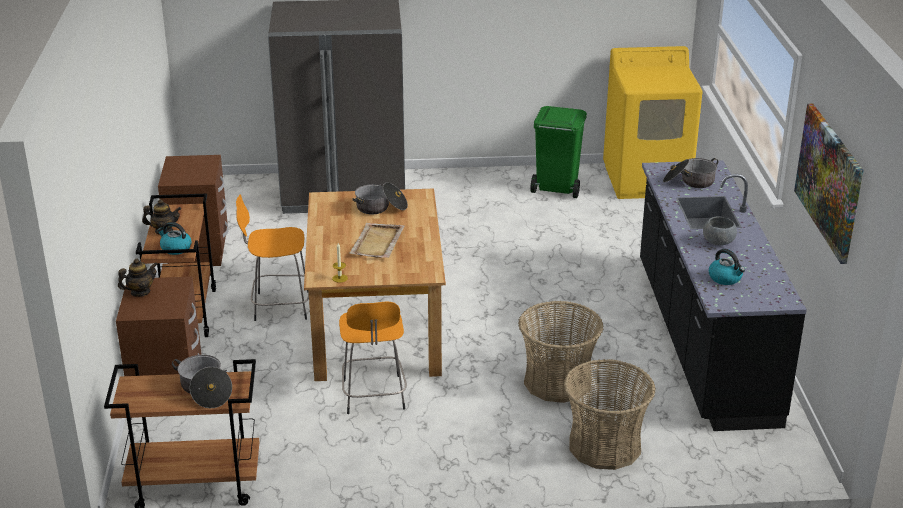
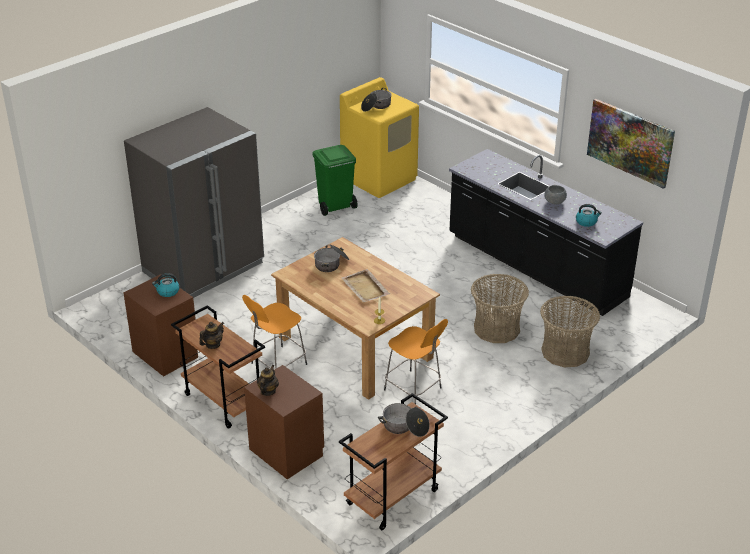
camera: 40 degrees left, 5 degrees up
(175, 248) = (240, 352): kettle -> kettle (167, 292)
(689, 181) = (490, 170): cooking pot -> cooking pot (376, 106)

